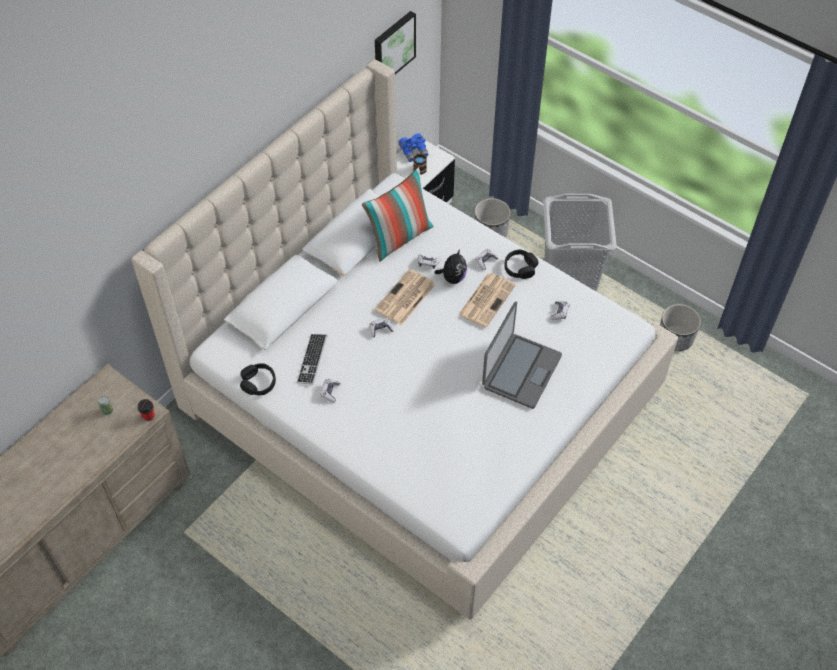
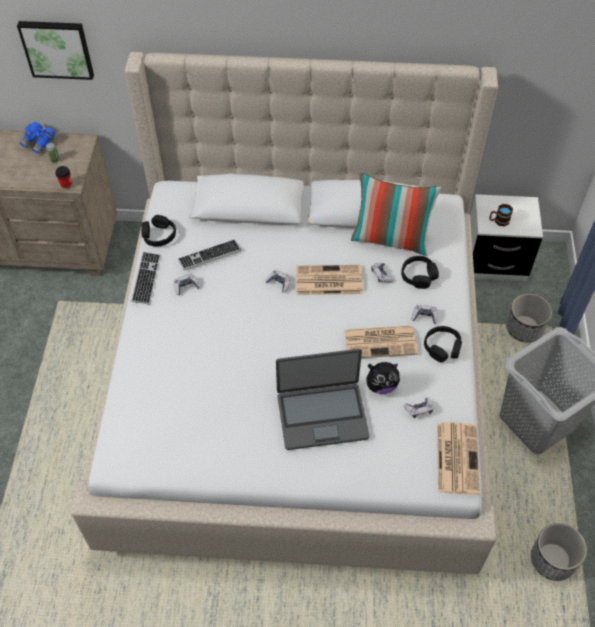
camera: 55 degrees right, 0 degrees up
(297, 415) = (146, 279): none -> keyboard
(393, 47) = (537, 78): picture -> picture (57, 48)
(414, 152) = (517, 205): blue binoculars -> blue binoculars (39, 143)
(447, 242) = (418, 276): none -> black headphones
(452, 278) = (382, 302): plush toy -> plush toy (381, 385)
(612, 315) = (456, 457): none -> newspaper

